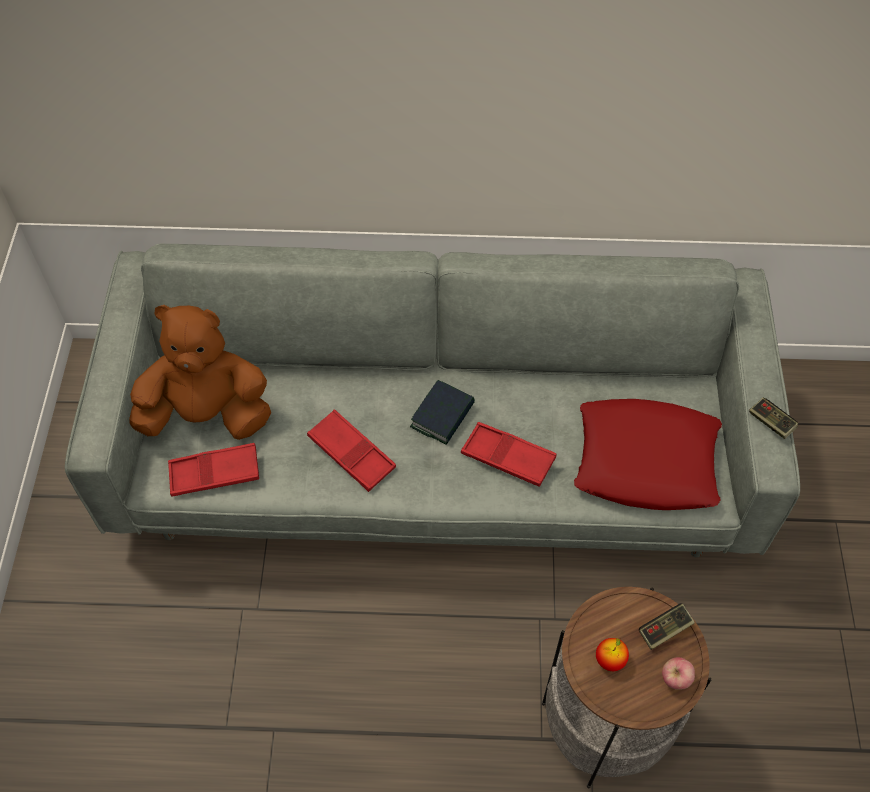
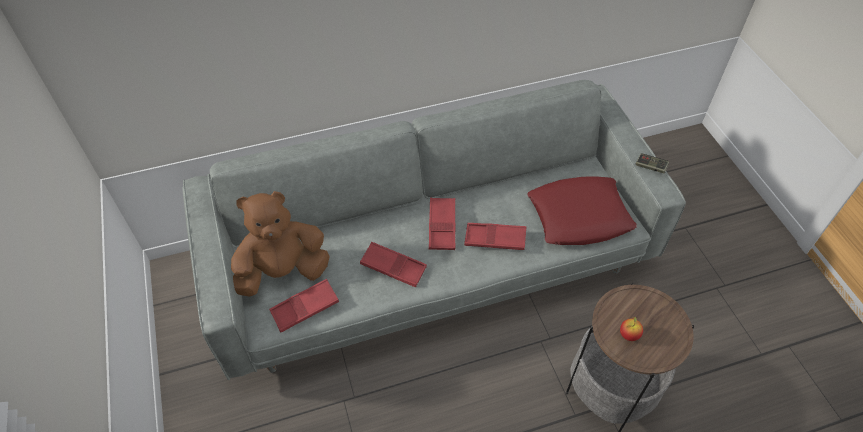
camera: 20 degrees left, 5 degrees down
(442, 416) = (442, 226): book -> red tray
(665, 630) = (652, 305): game controller -> none
(675, 679) = (673, 332): apple -> none

